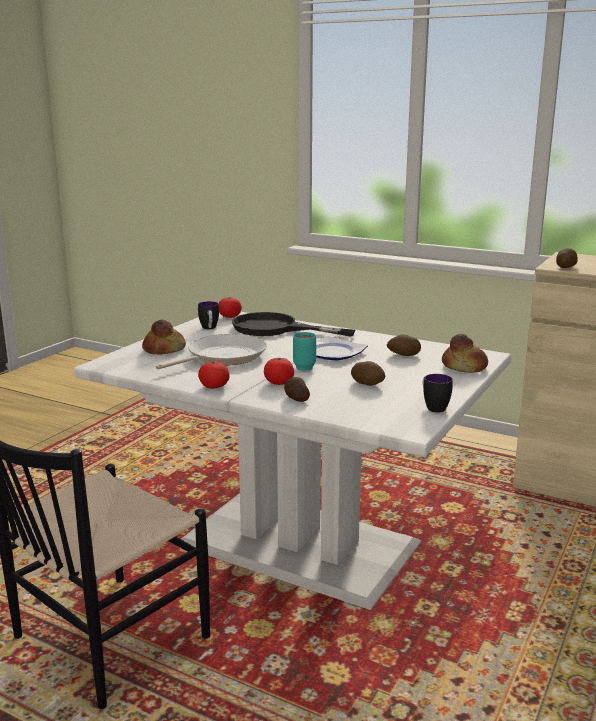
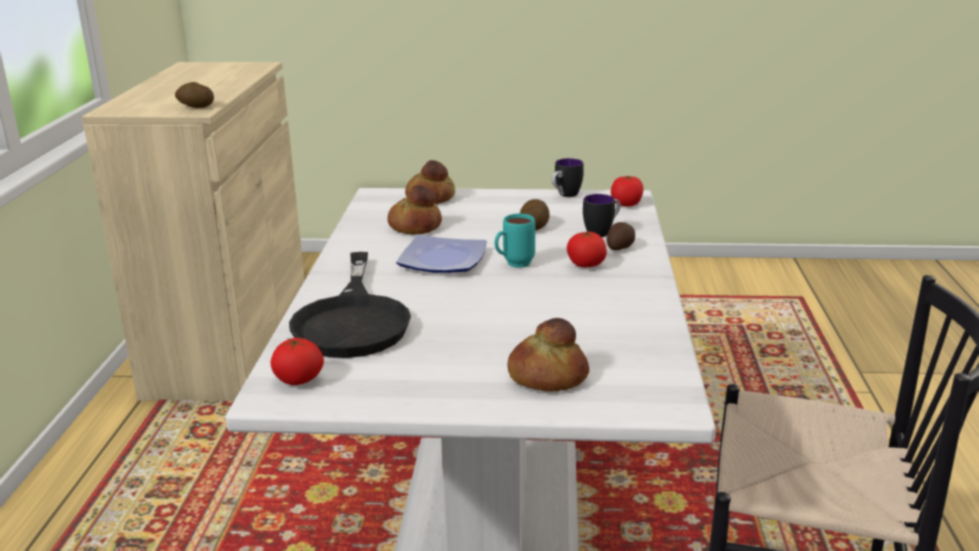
camera: 115 degrees left, 5 degrees up
(209, 328) = (394, 375): mug -> mug (602, 232)
(214, 386) = (646, 294): tomato -> tomato (626, 204)
(222, 357) = (531, 321): frying pan -> none
(403, 355) = (414, 226): potato -> bread

